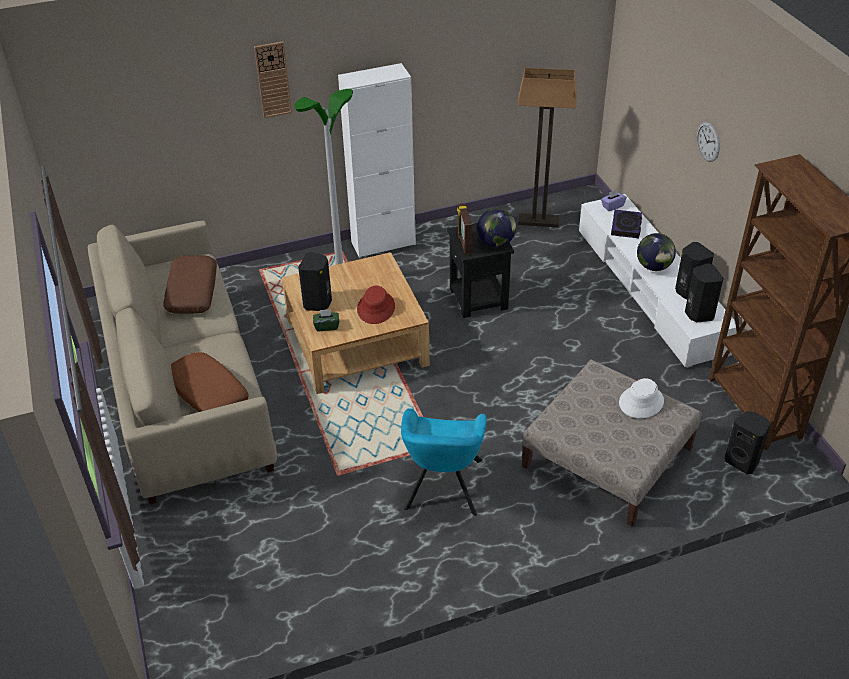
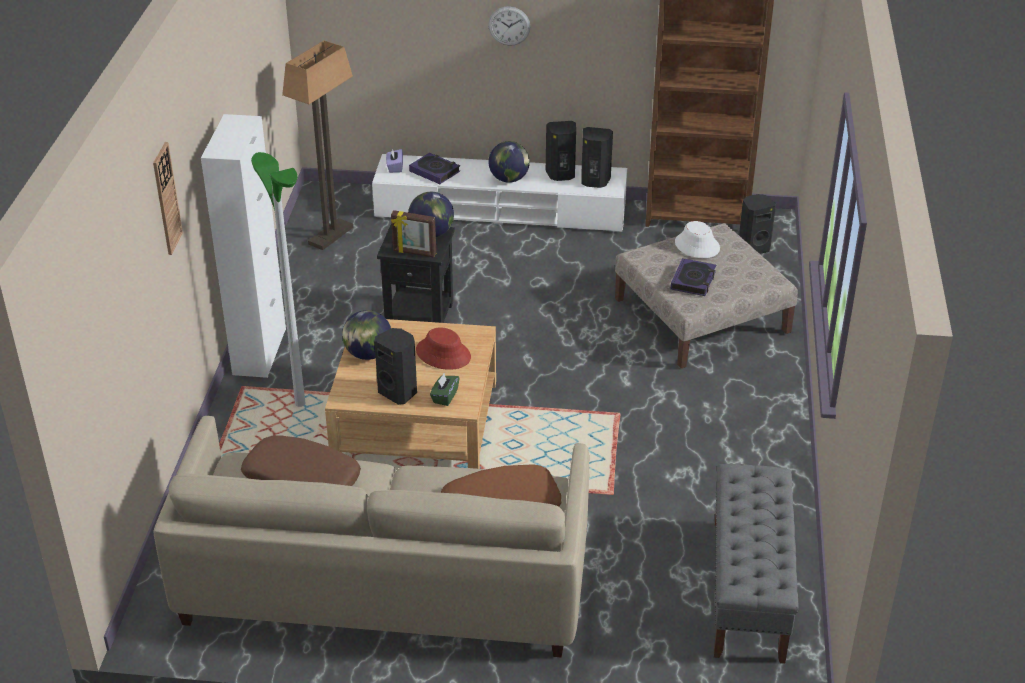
camera: 65 degrees left, 5 degrees down
(268, 595) = (748, 589): none -> grey bench
(352, 273) = (368, 354): none -> globe
(443, 488) = (676, 427): turquoise armchair -> none
(584, 415) = (693, 281): none -> book

